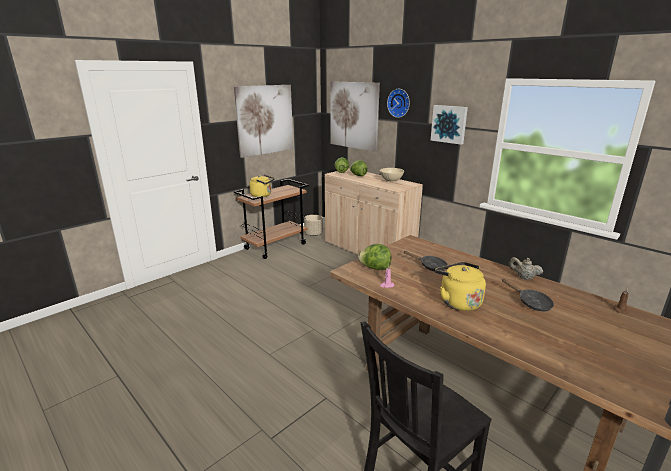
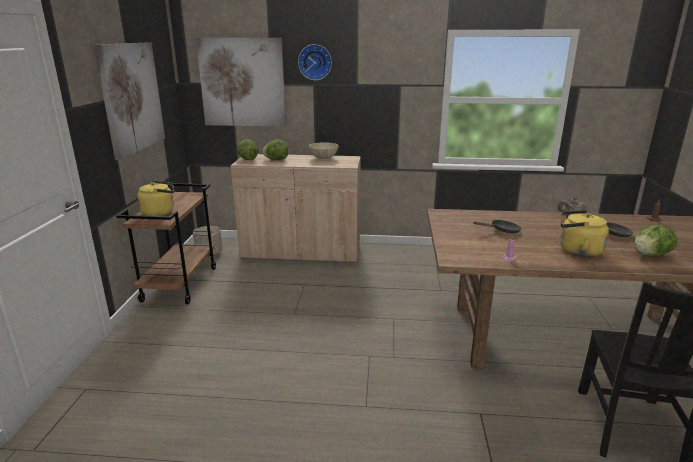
camera: 40 degrees left, 0 degrees up
(375, 268) = (468, 248): lettuce -> lettuce (650, 255)
(449, 124) = (386, 83): picture -> none

